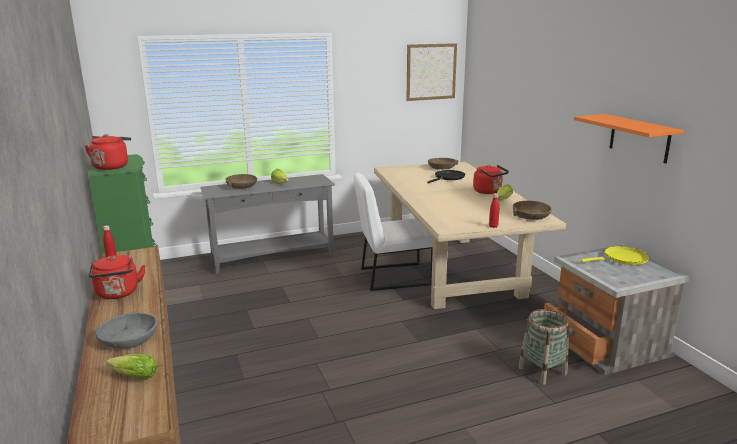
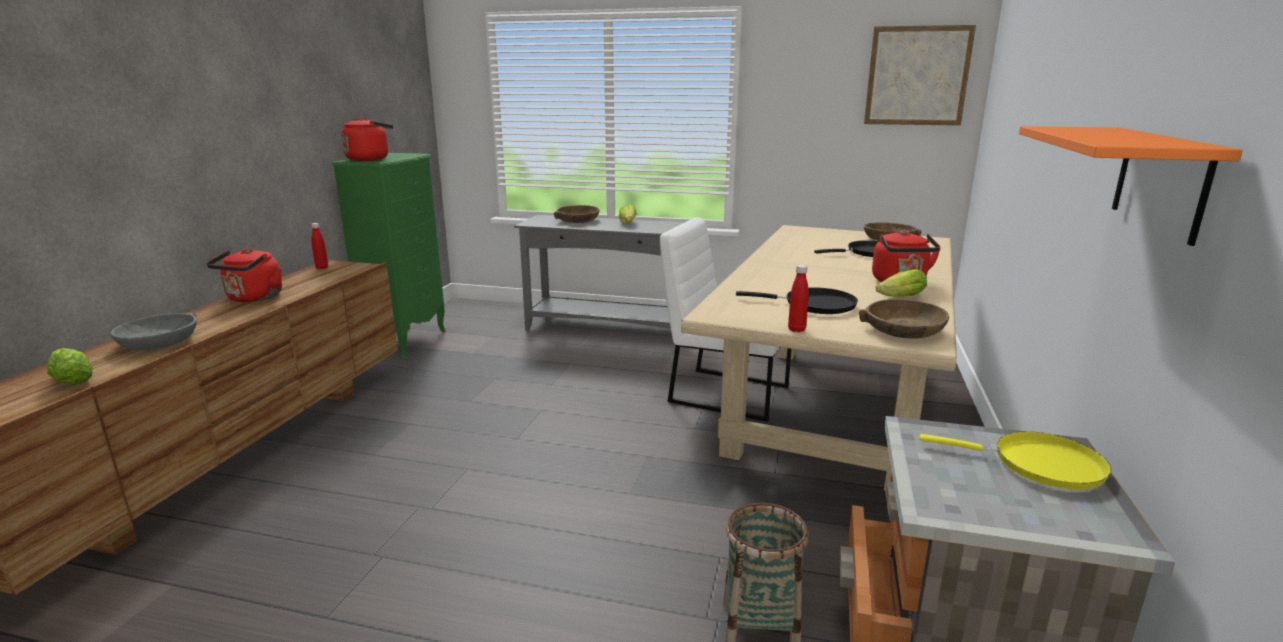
camera: 35 degrees right, 0 degrees up
(477, 212) = (814, 305): none -> black frying pan

